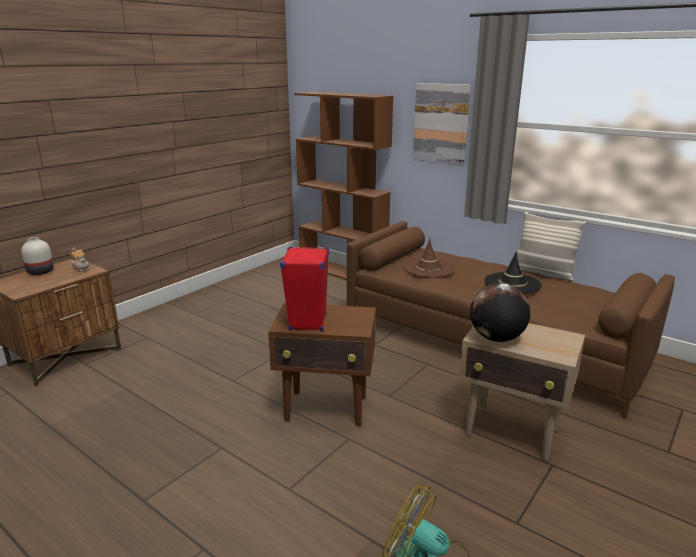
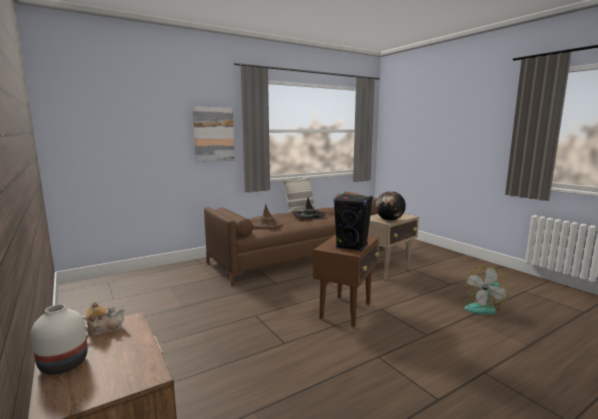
camera: 70 degrees left, 10 degrees down
(308, 323) = (352, 246): red speaker -> black speaker
(343, 272) = (144, 273): brown bookcase -> none

